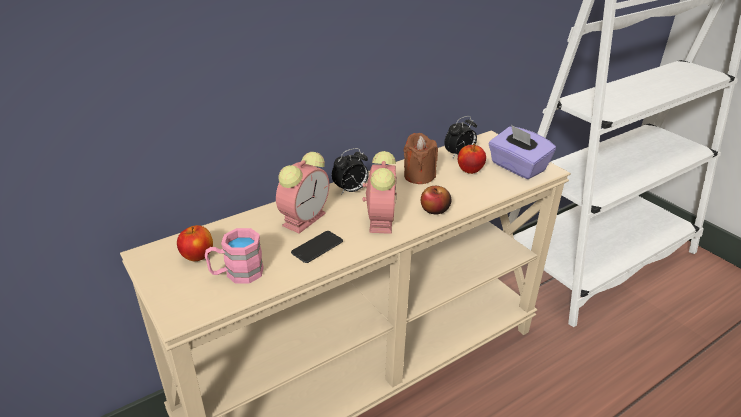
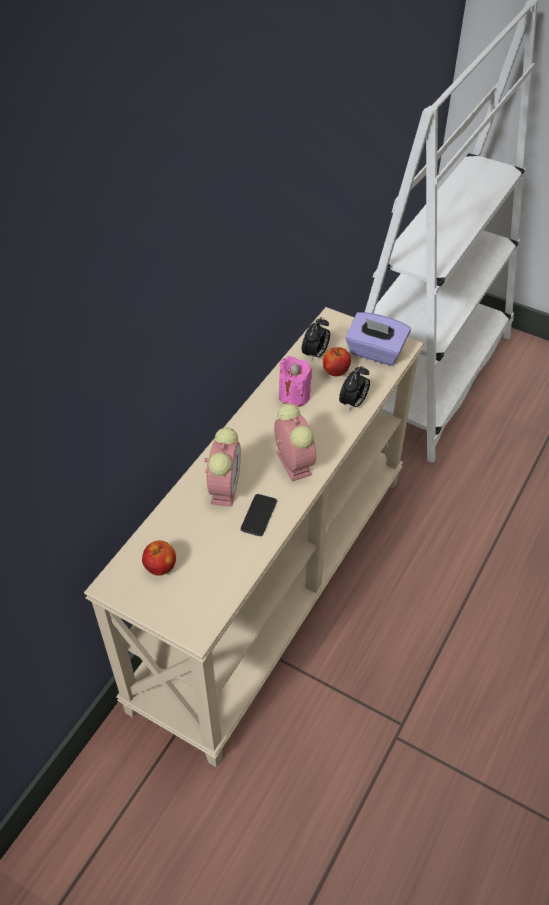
camera: 25 degrees left, 15 degrees up
(236, 273) = (210, 571): pink mug -> none
(350, 190) = (243, 438): alarm clock -> alarm clock (353, 403)
(419, 176) = (294, 396): brown candle -> pink candle
(435, 210) = (332, 433): apple -> none

